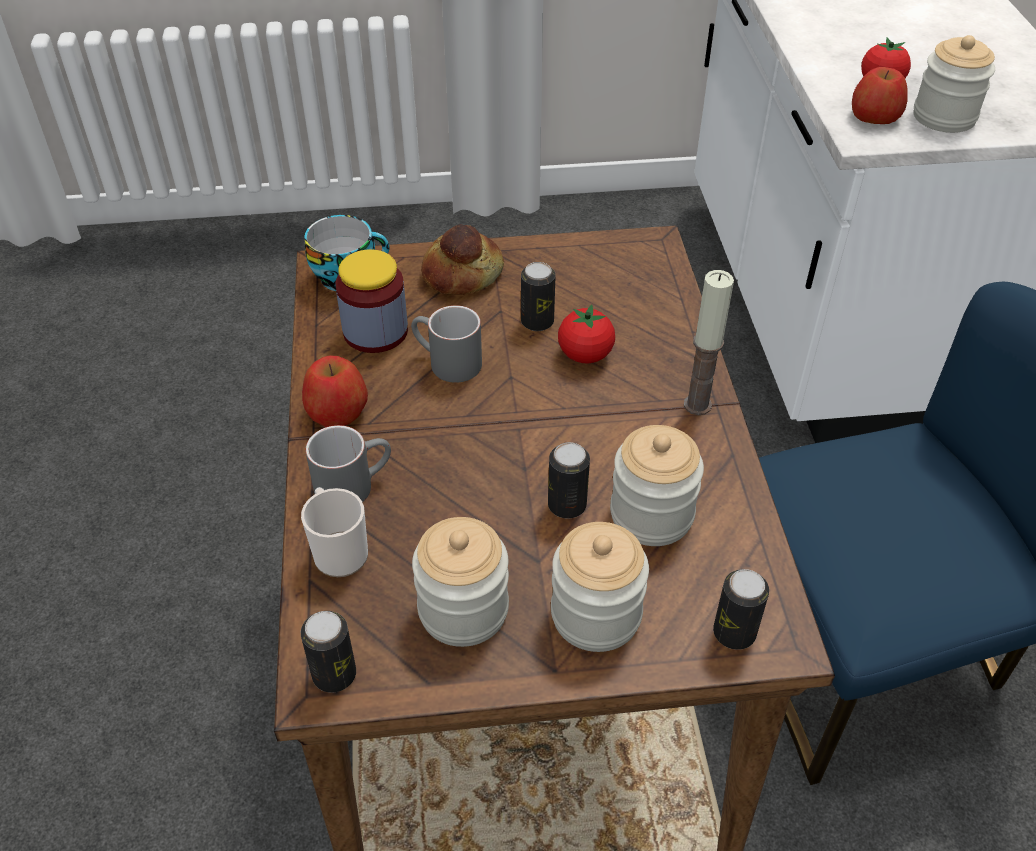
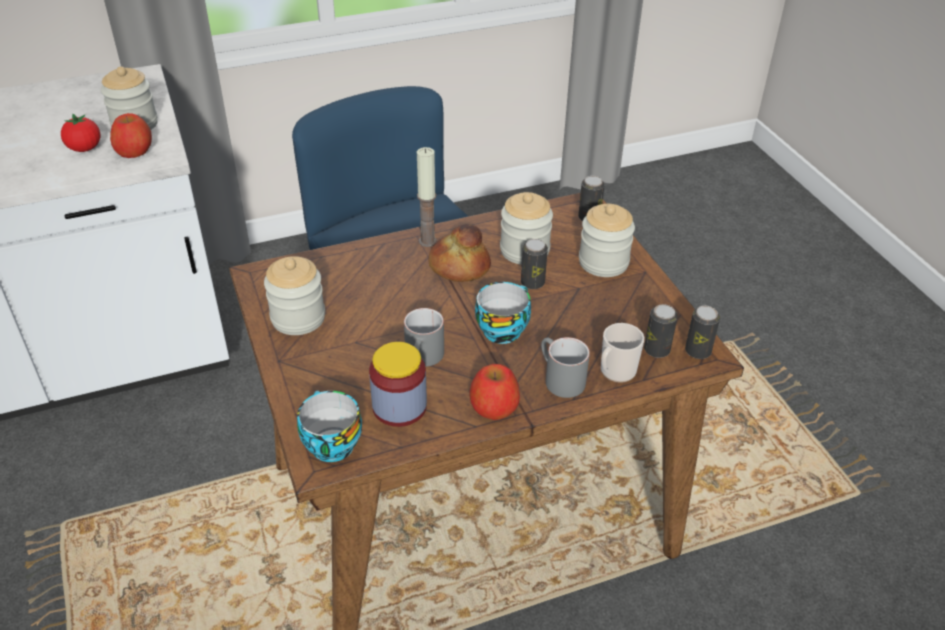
camera: 105 degrees left, 5 degrees down
(461, 273) = (312, 372): bread -> bread (458, 267)
(463, 609) = (627, 310): jar -> jar (298, 318)
(474, 448) = (502, 329): none -> cup
(537, 322) = (364, 320): can -> can (656, 350)
(585, 355) = (394, 292): tomato -> none

